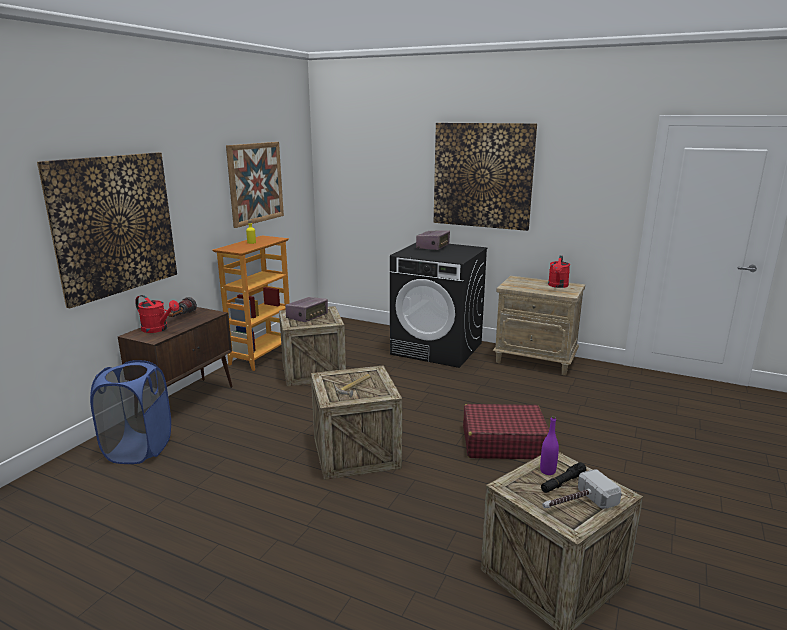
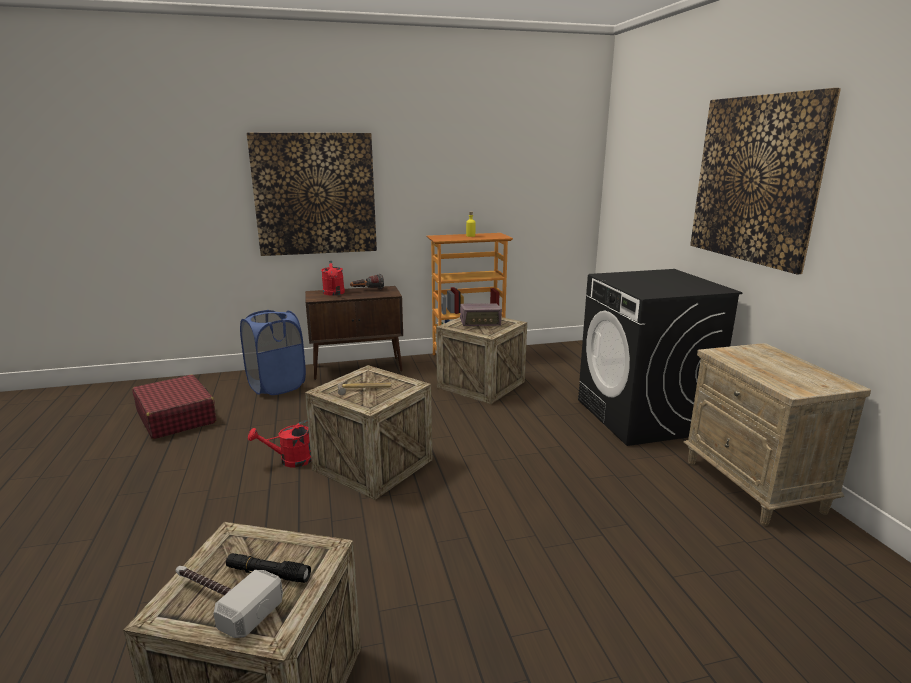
camera: 50 degrees right, 0 degrees up
(255, 183) = (501, 175): picture -> none
(433, 247) = (665, 277): radio -> none
(503, 442) = (507, 543): red suitcase -> red suitcase (176, 417)
(547, 471) = (289, 553): purple bottle -> none
(557, 286) = (806, 375): red watering can -> red watering can (290, 461)

